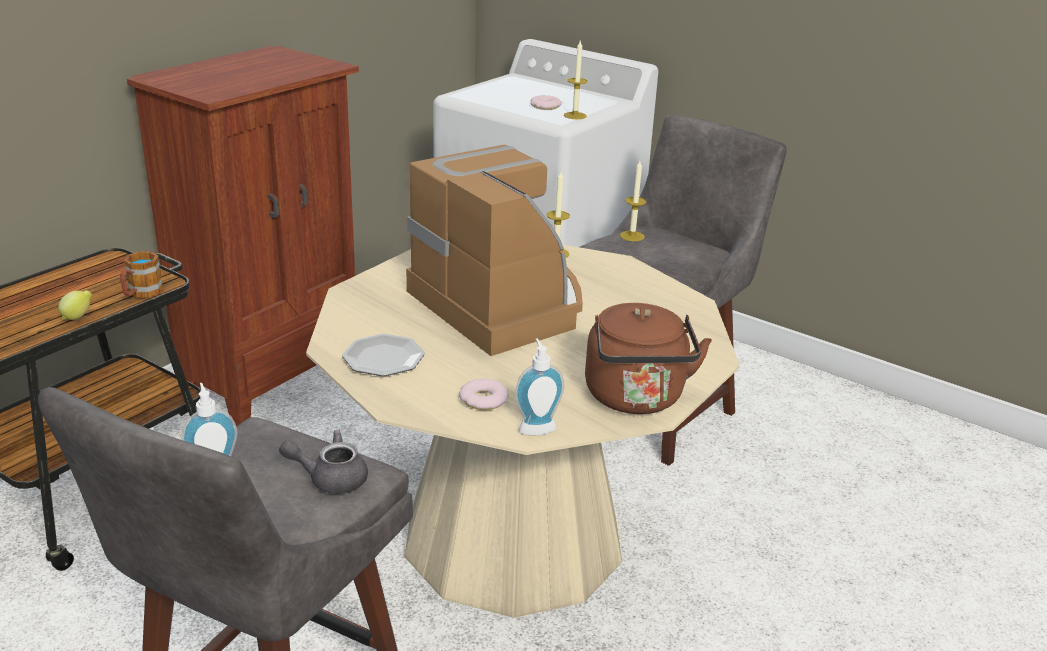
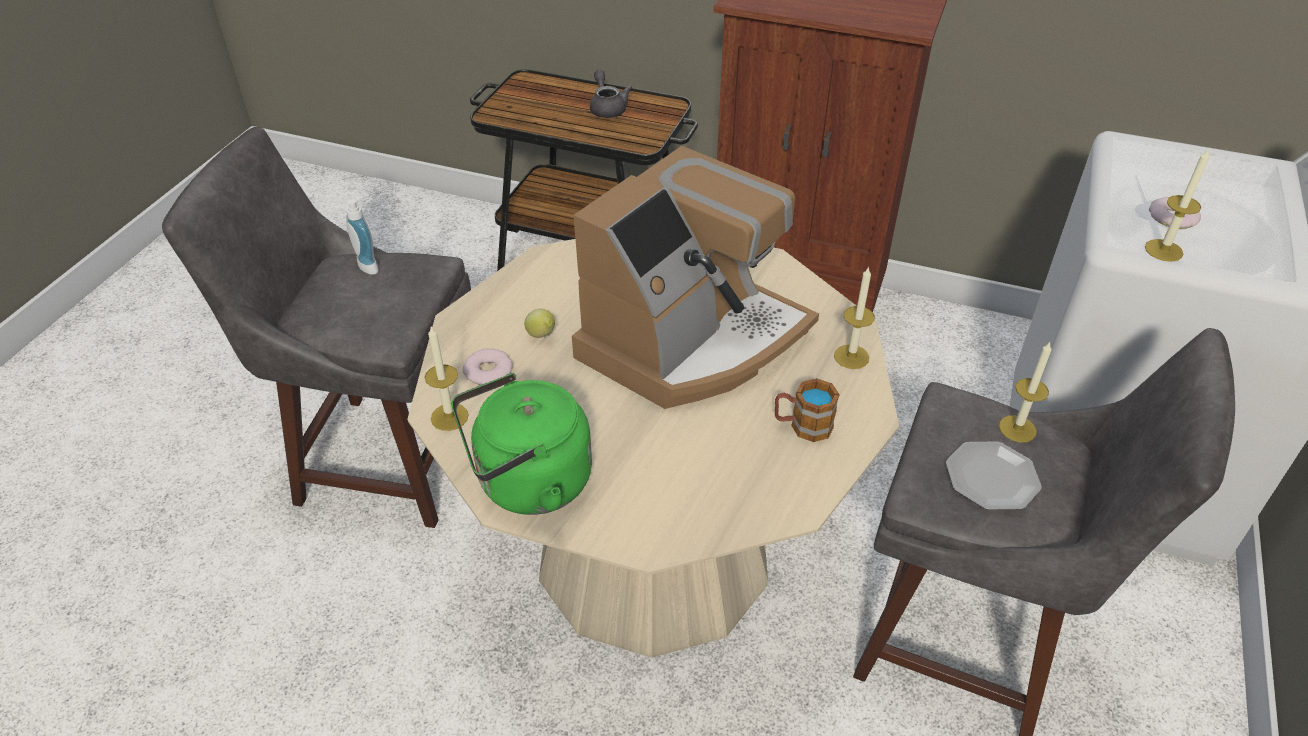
camera: 75 degrees right, 15 degrees up
(78, 317) = (560, 129): lemon -> lemon (542, 336)
(141, 293) = (615, 140): mug -> mug (802, 426)
(330, 478) = (377, 323): grey teapot -> grey teapot (607, 108)
(384, 358) = (539, 292): plate -> plate (992, 478)
(536, 427) = (449, 417): soap dispenser -> candle
(636, 399) = (528, 484): brown kettle -> green kettle

